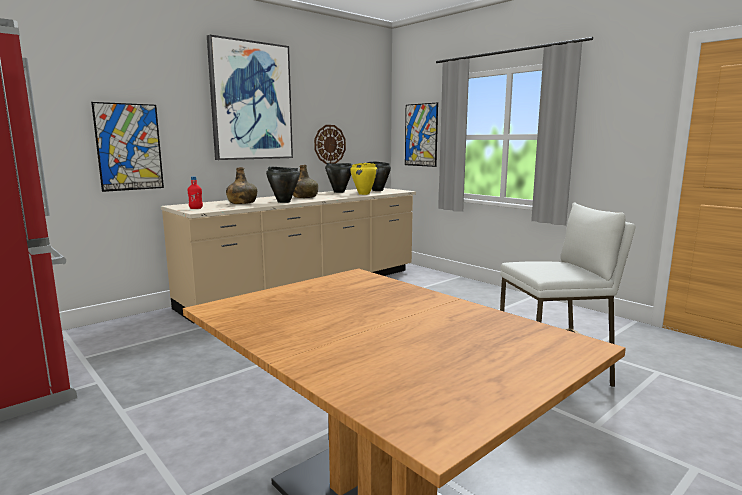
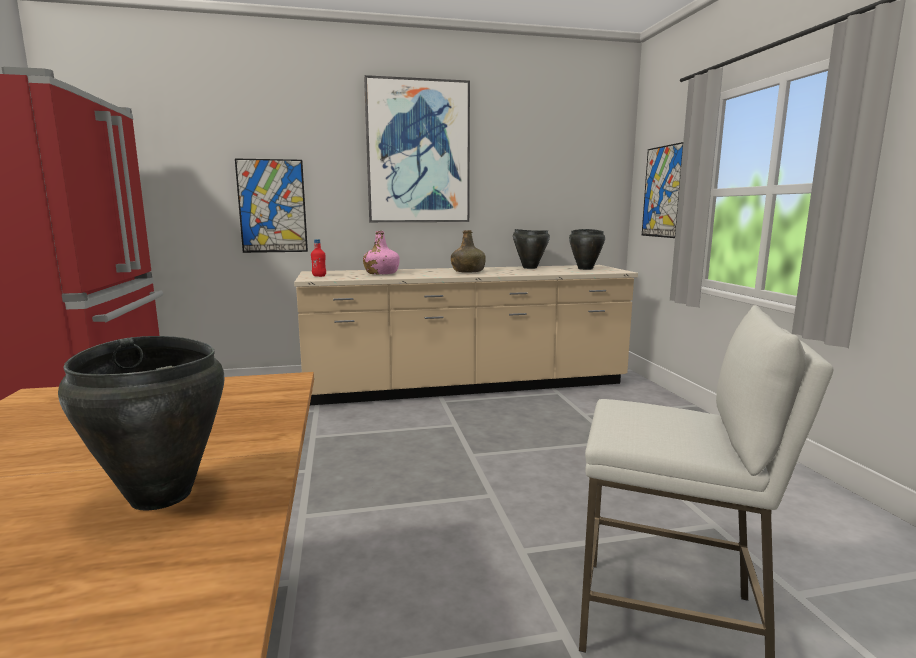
camera: 30 degrees right, 0 degrees up
(242, 203) = (381, 273): green bottle -> pink bottle
(283, 202) = (427, 275): black cooking pot -> black cooking pot (162, 495)
(329, 144) = (528, 205): wall clock -> none
(364, 194) = (553, 272): yellow cooking pot -> none

